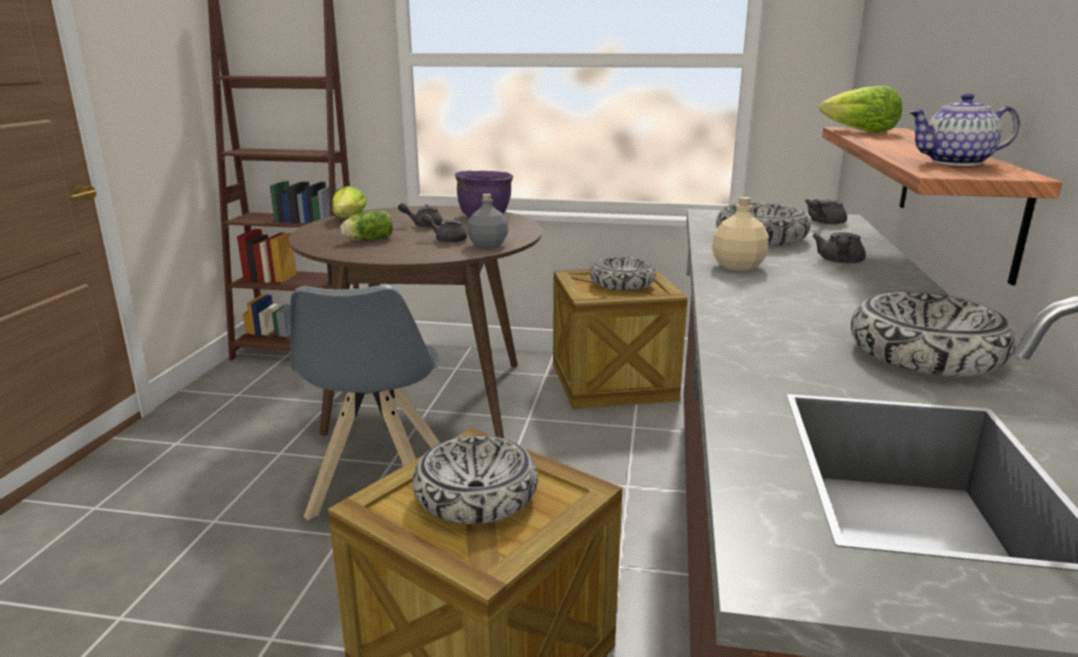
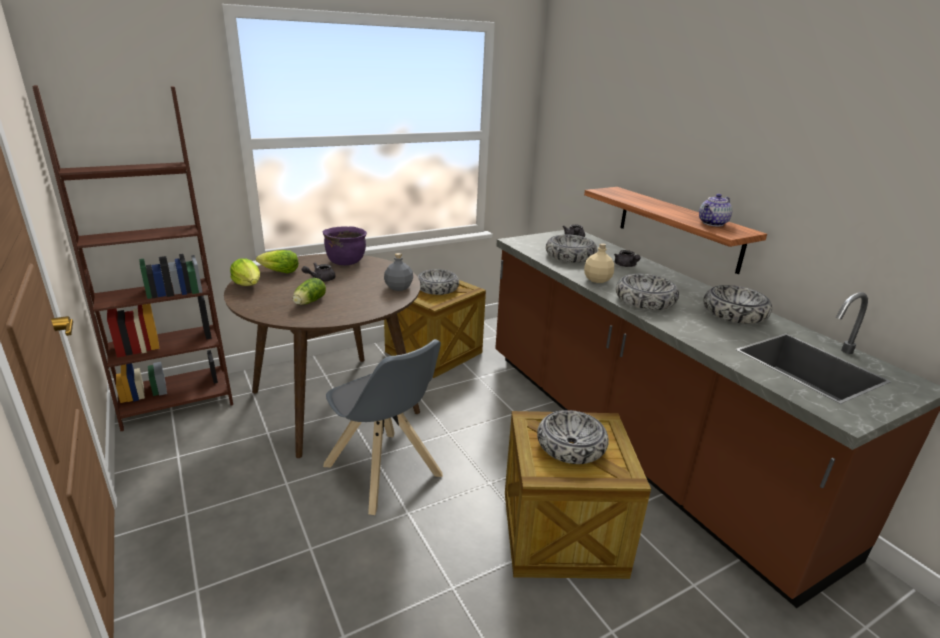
camera: 40 degrees left, 5 degrees up
(447, 239) = (364, 289): grey teapot -> none
(764, 301) = (645, 300): none -> bowl
(858, 131) = (613, 194): lettuce -> lettuce (279, 272)

